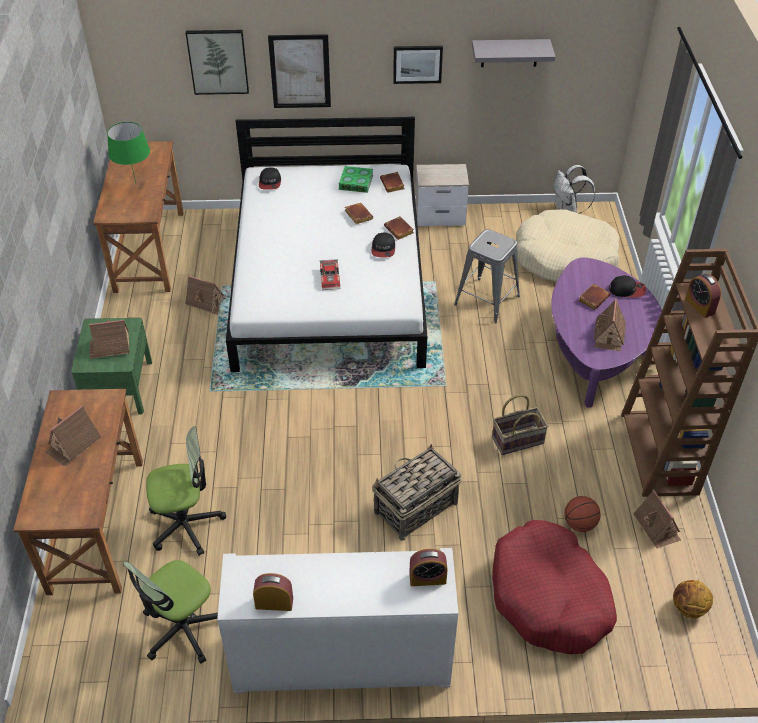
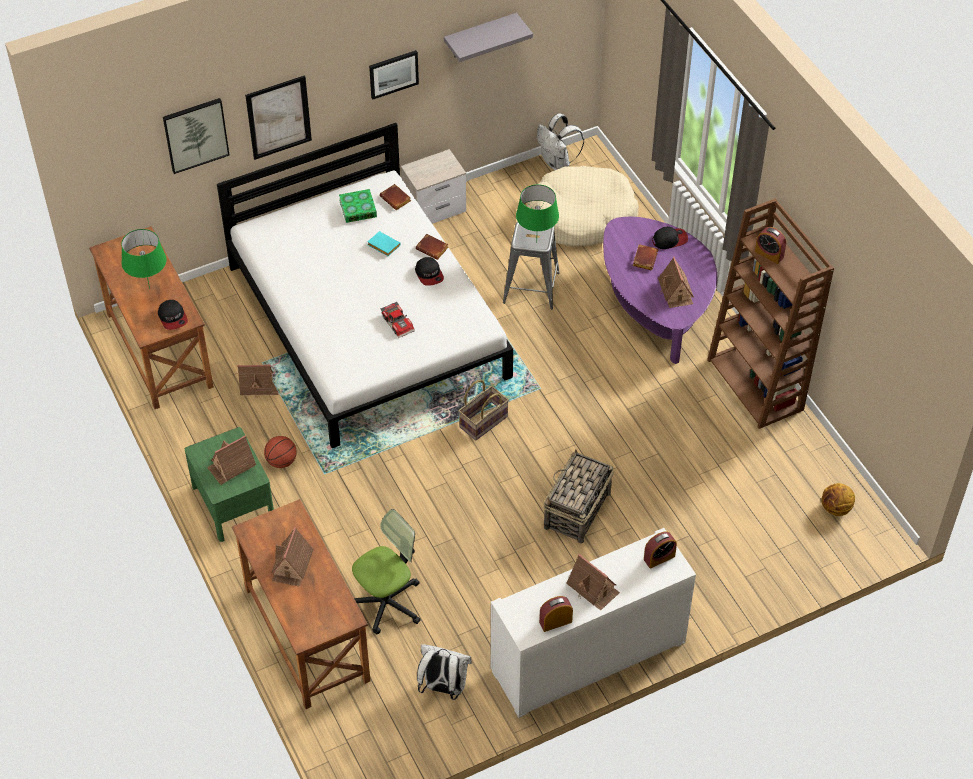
camera: 25 degrees left, 5 degrees up
(182, 629) = (443, 687): office chair -> white backpack
(270, 182) = (270, 237): cap -> cap (173, 317)
(357, 215) = (382, 246): brown book -> turquoise book
(493, 250) = (536, 242): none -> green table lamp
(517, 439) = (631, 416): basket -> basket (483, 421)
(549, 597) = (725, 542): red dog bed -> none
(579, 524) = (719, 472): basketball -> basketball (281, 461)
(657, 527) = (782, 451): toy house -> toy house (593, 588)

